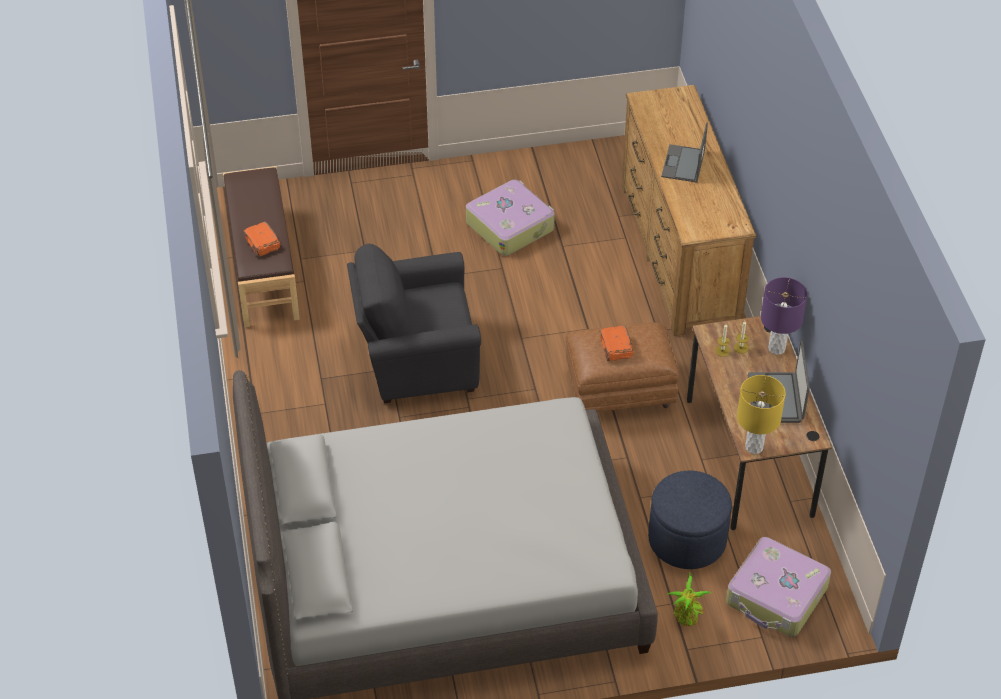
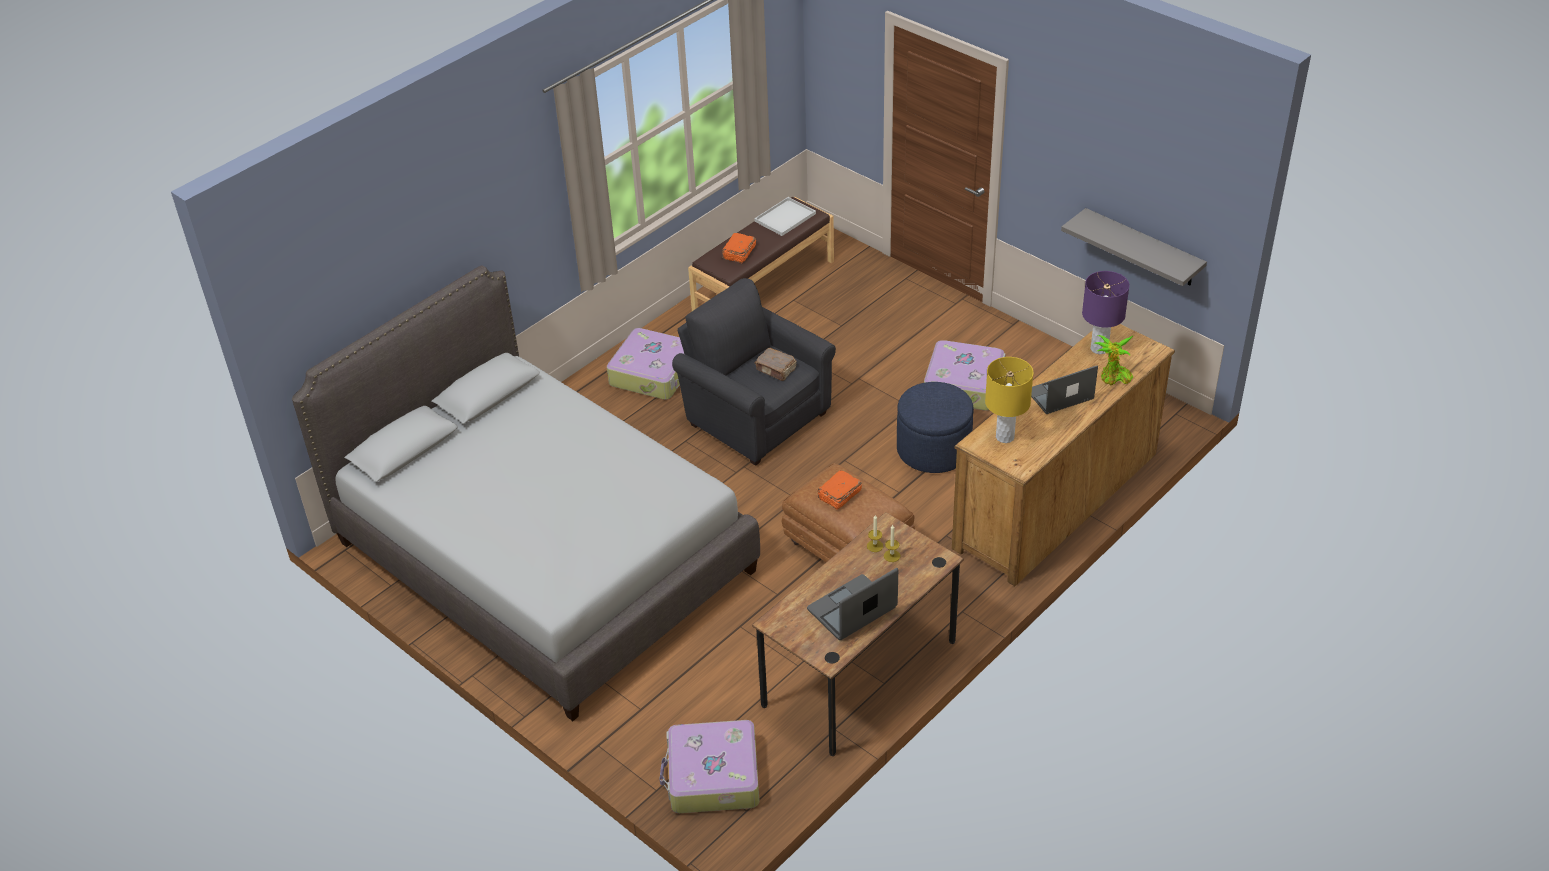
camera: 55 degrees right, 5 degrees down
(248, 192) = (785, 217): none -> white tray
(294, 391) = (654, 373): none -> suitcase
(433, 304) = (776, 370): none -> brown book
(594, 27) = (1143, 248): none -> grey shelf
(687, 539) = (722, 681): blue ottoman -> blue ottoman (933, 449)
(687, 615) = (635, 726): potted plant -> potted plant (1113, 378)
(754, 447) = (777, 625): yellow table lamp -> yellow table lamp (1004, 437)
(776, 348) = (917, 579): purple table lamp -> purple table lamp (1099, 349)

